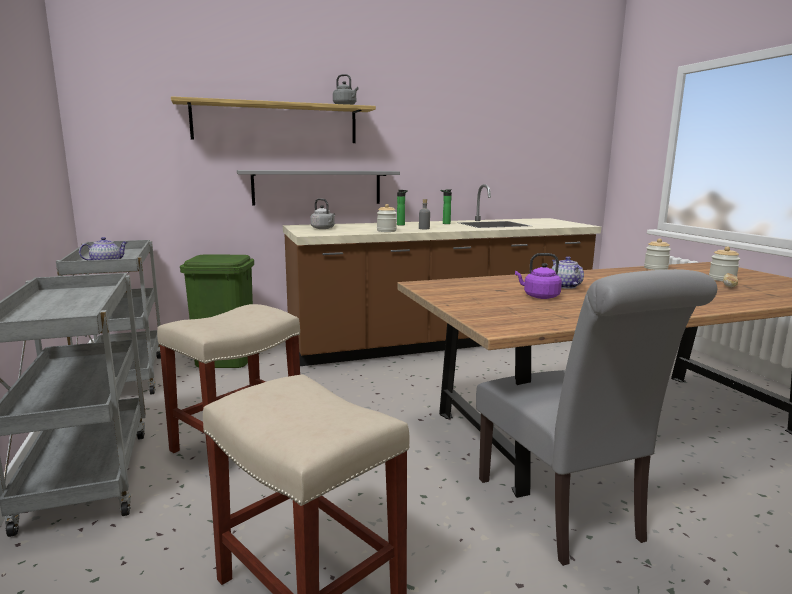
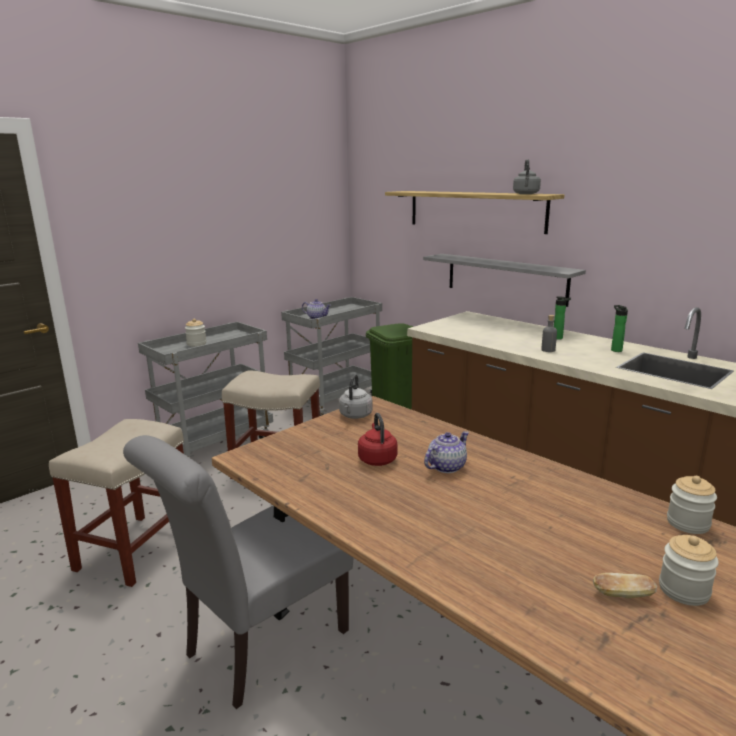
camera: 65 degrees right, 5 degrees up
(323, 228) = (470, 324): grey kettle -> grey kettle (355, 416)
(386, 231) = (497, 342): jar -> jar (196, 344)
(539, 296) = (377, 459): purple kettle -> red kettle

